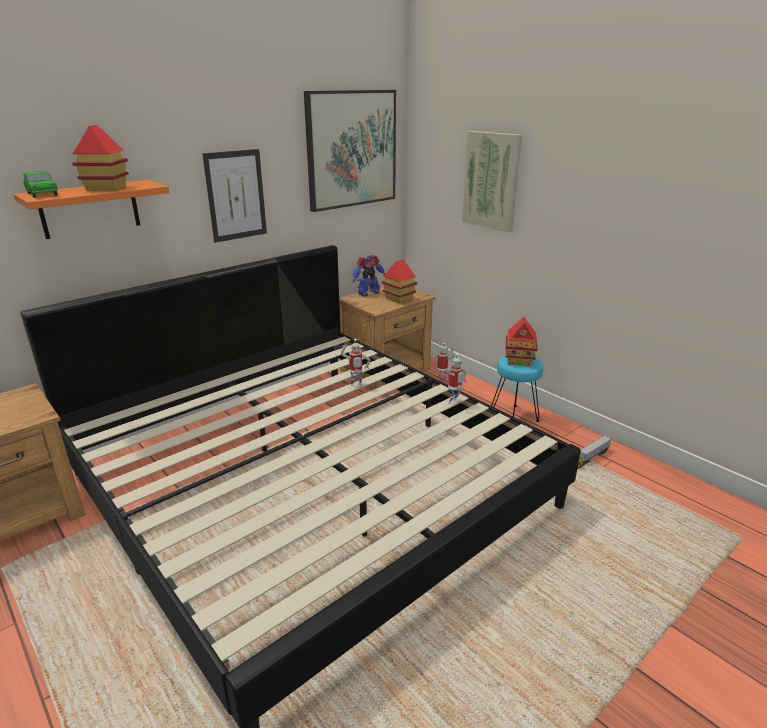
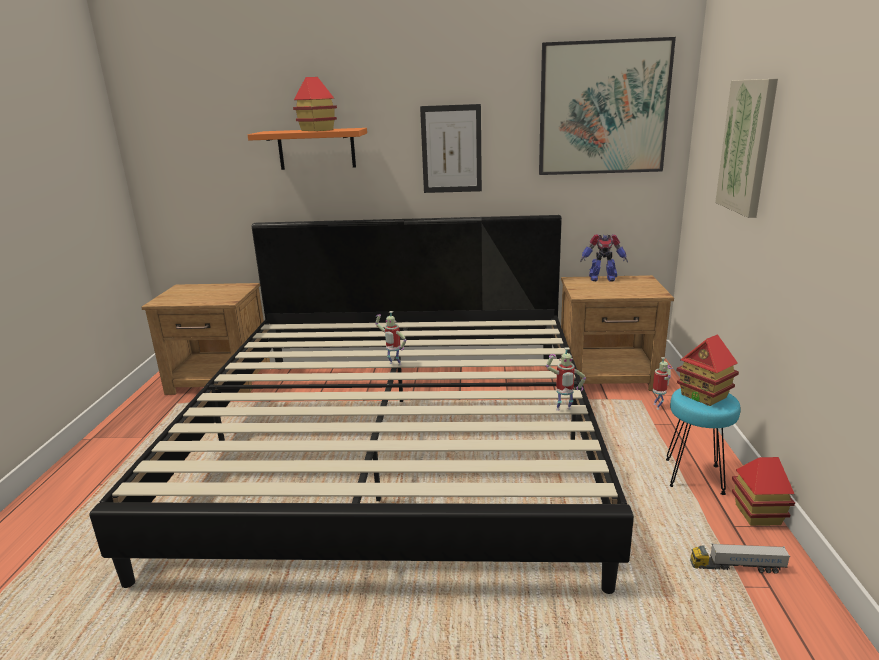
camera: 45 degrees right, 5 degrees down
(42, 194) = (271, 131): toy car -> none
(356, 385) = (494, 362): toy robot -> toy robot (394, 364)
(399, 299) = (625, 290): toy house -> toy house (757, 514)

